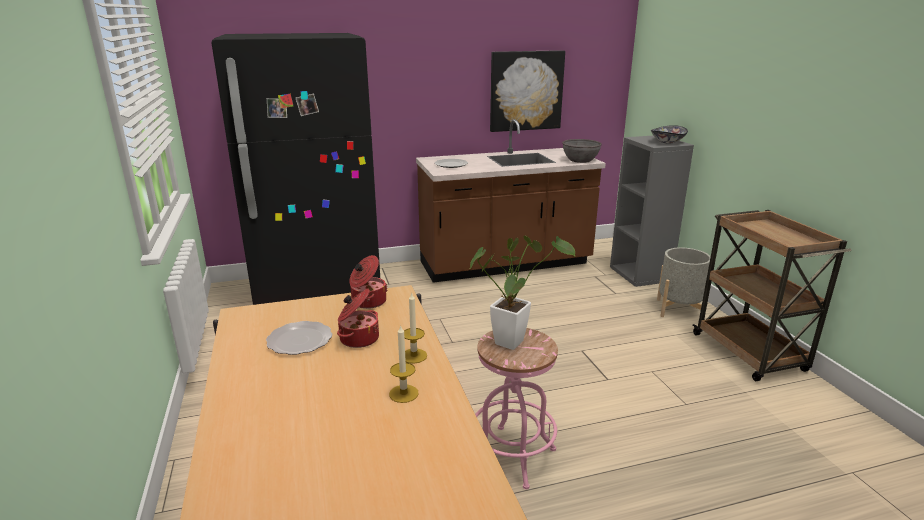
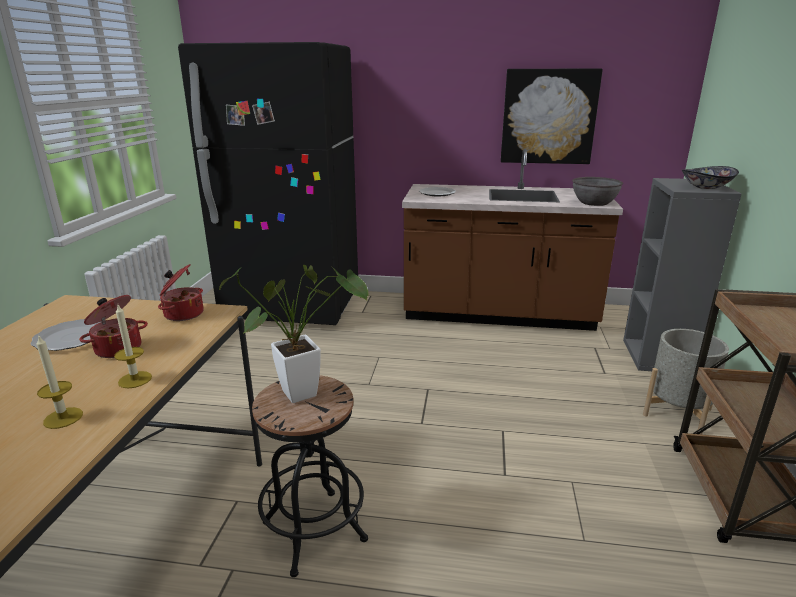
camera: 25 degrees right, 0 degrees up
(512, 456) = (314, 530): pink stool -> black stool

